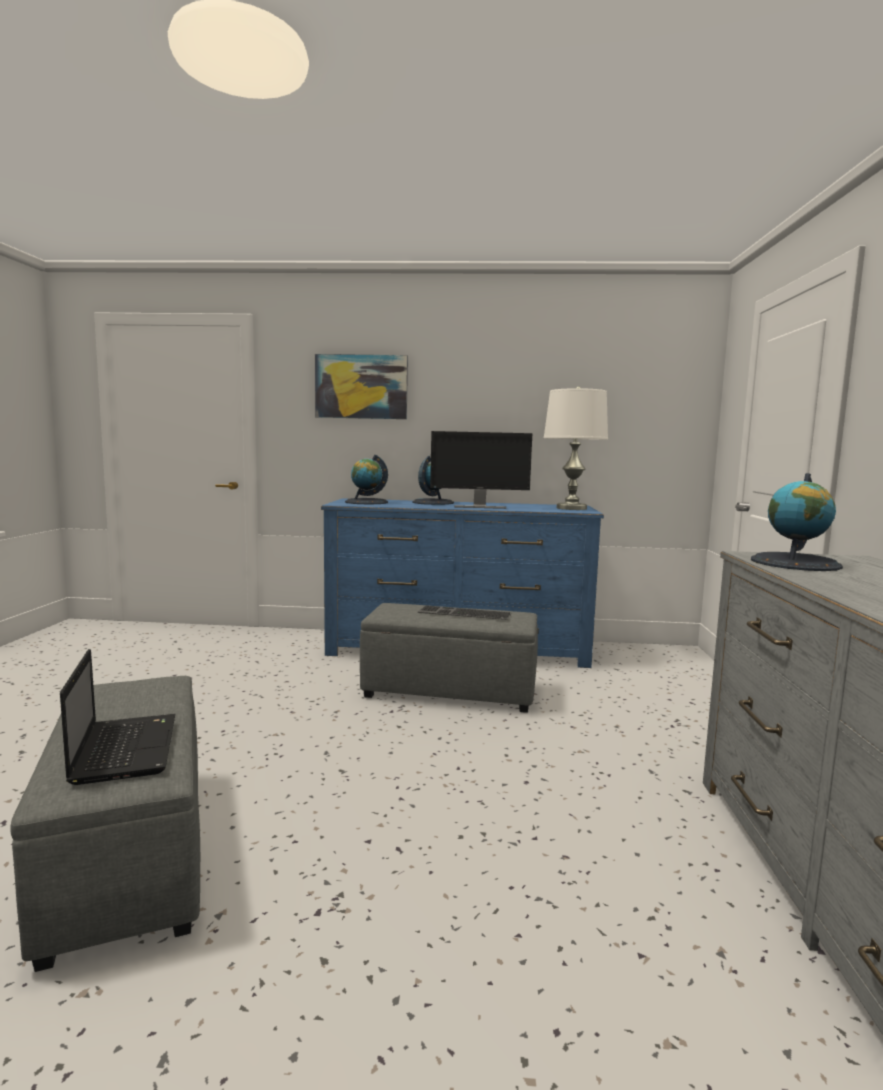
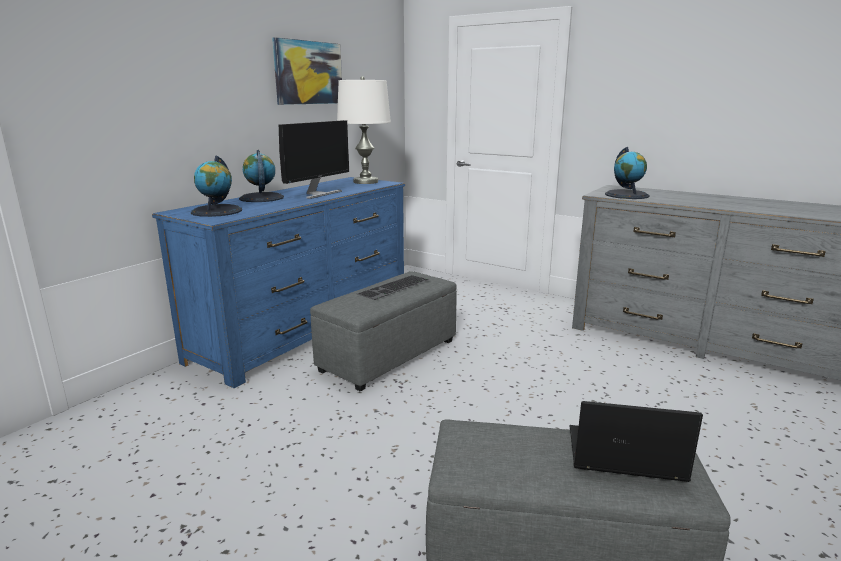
camera: 60 degrees left, 10 degrees up
(361, 387) = (150, 70): picture -> picture (308, 73)

